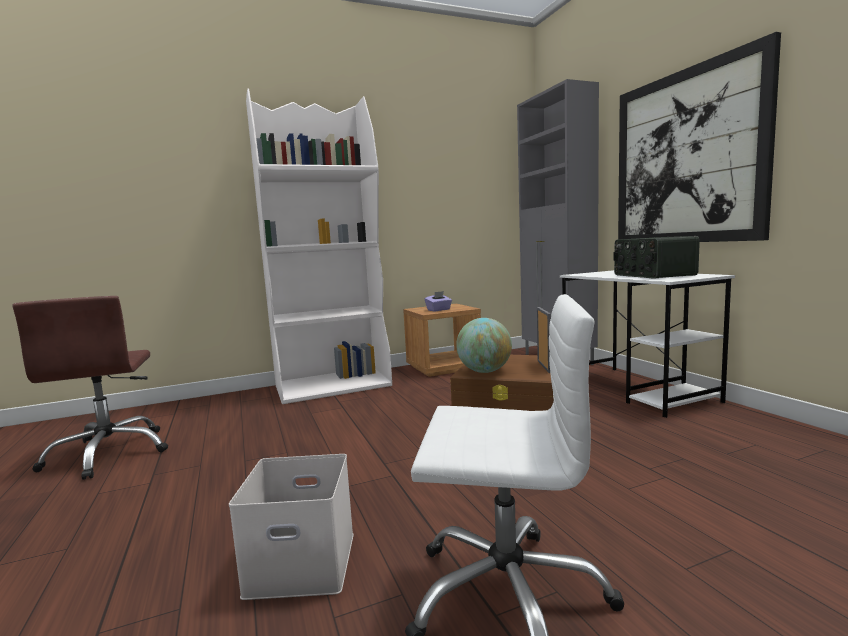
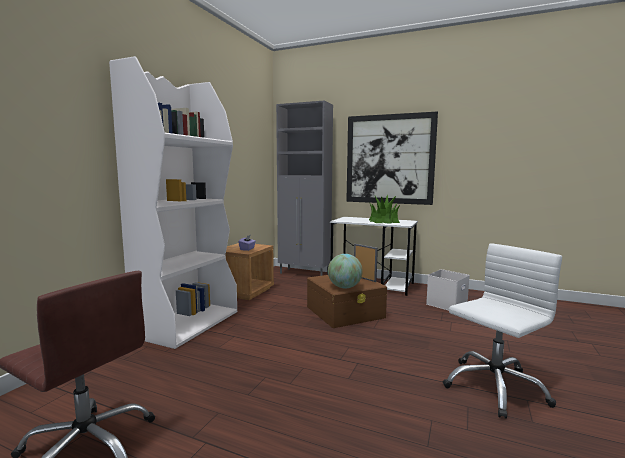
camera: 45 degrees left, 0 degrees up
(299, 565) = (412, 422): white storage box -> white storage box (447, 304)
(652, 275) = (384, 221): radio -> potted plant

